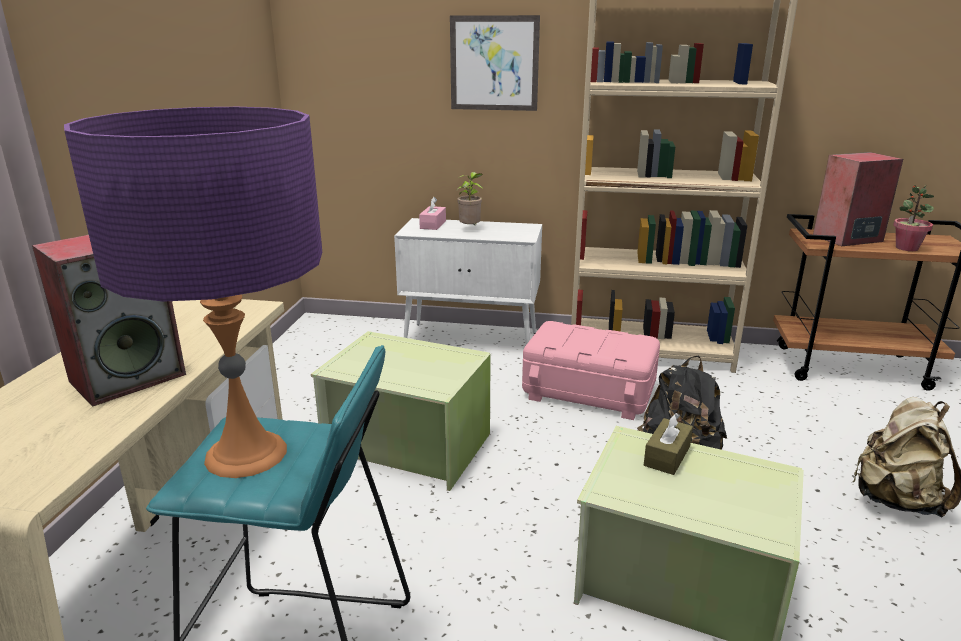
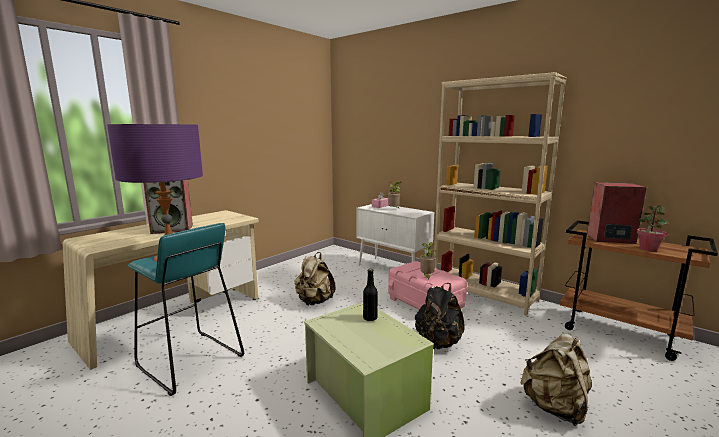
camera: 30 degrees right, 10 degrees down
(408, 444) = (314, 301): green storage box -> beige backpack
(494, 63) = (415, 128): picture -> none
(603, 348) = (427, 277): none -> potted plant
(667, 456) = (370, 318): brown tissue box -> black bottle

